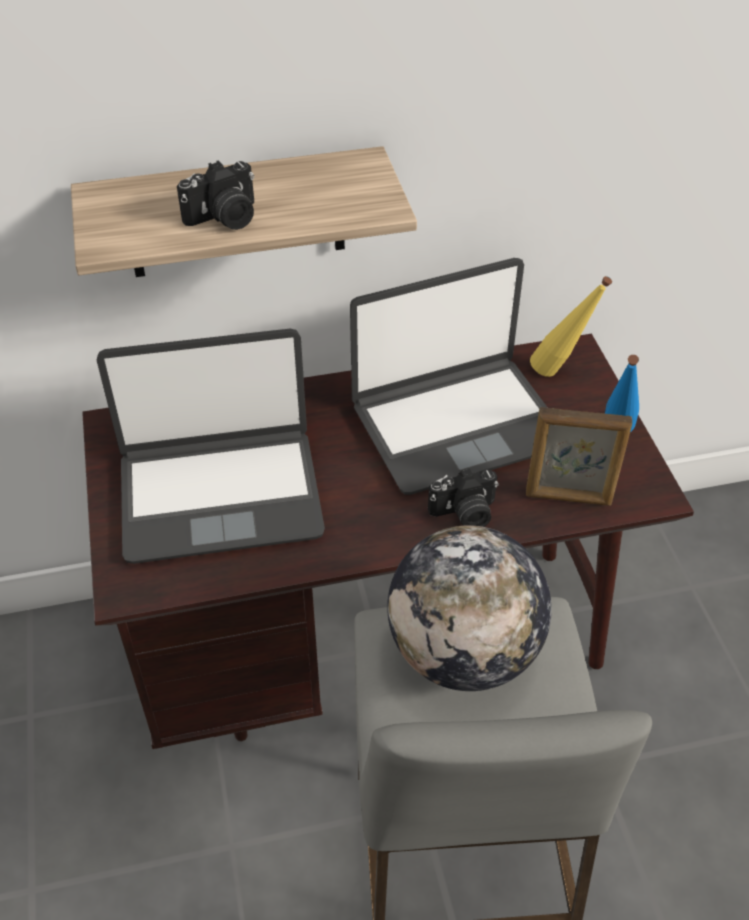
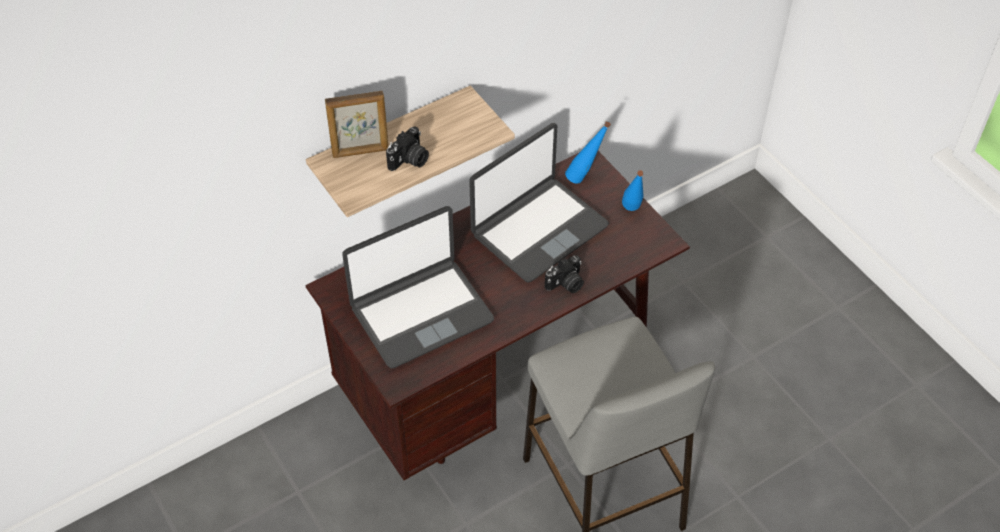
camera: 20 degrees left, 5 degrees up
(464, 653) = (597, 361): globe -> none
(560, 372) = (585, 178): yellow bottle -> blue bottle
(568, 498) = (619, 258): picture frame -> picture frame (360, 152)

